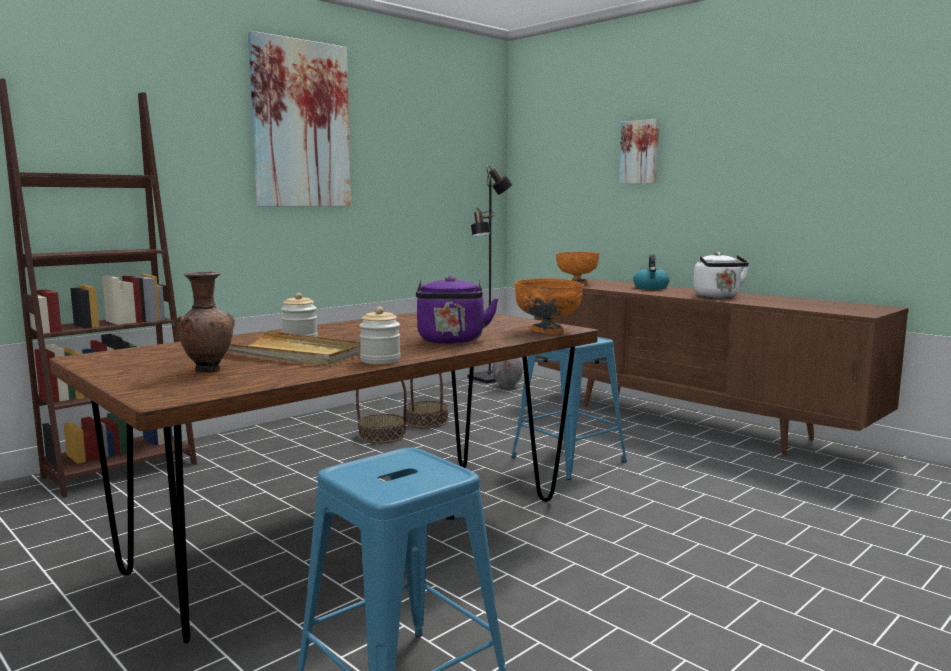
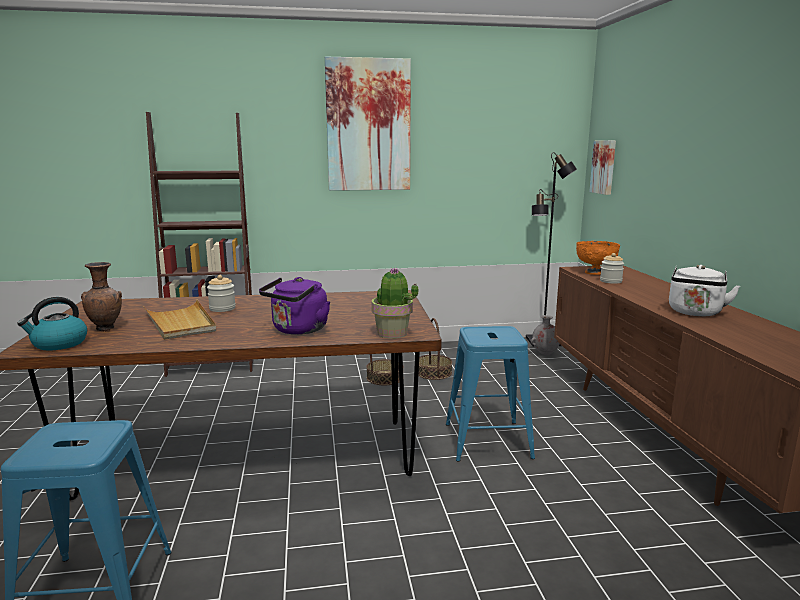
camera: 35 degrees right, 5 degrees up
(380, 360) = (203, 341): jar -> jar (610, 281)
(547, 331) = (392, 333): orange bowl -> potted plant
(640, 152) = (678, 143): picture -> picture (604, 167)
(651, 288) = (655, 289): kettle -> kettle (59, 344)

